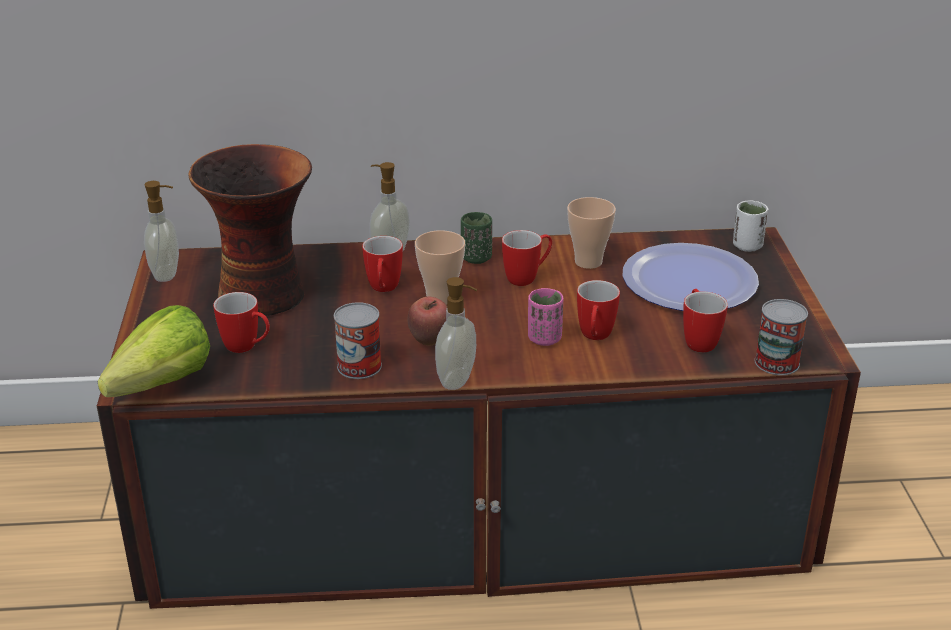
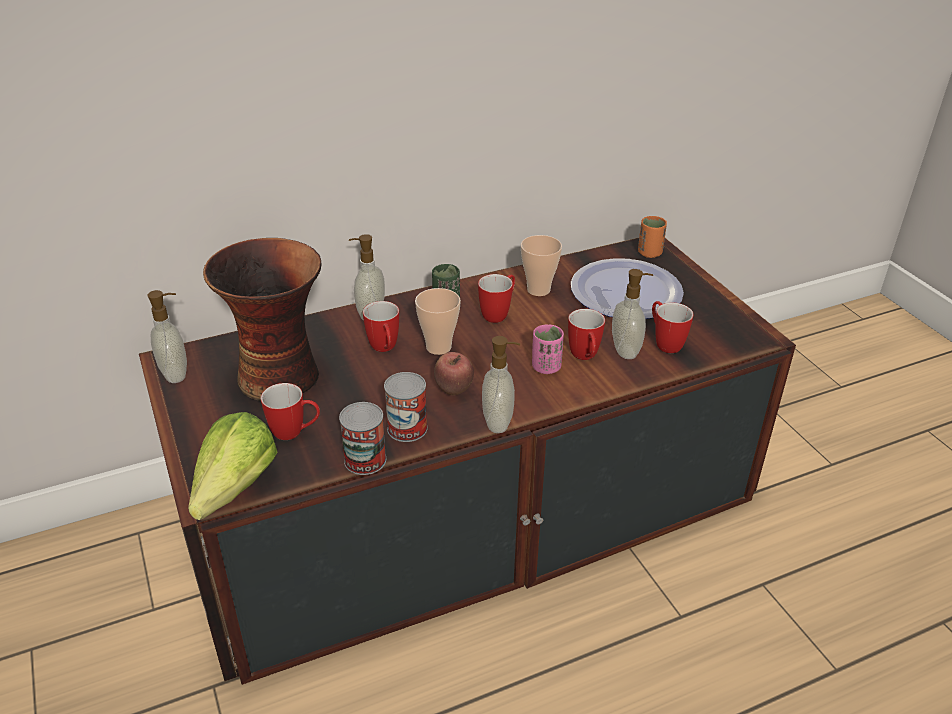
camera: 20 degrees left, 5 degrees up
(648, 339) = (626, 350): none -> soap dispenser
(747, 246) = (649, 253): white cup -> orange cup
(776, 362) = (733, 350): can -> can (365, 460)

